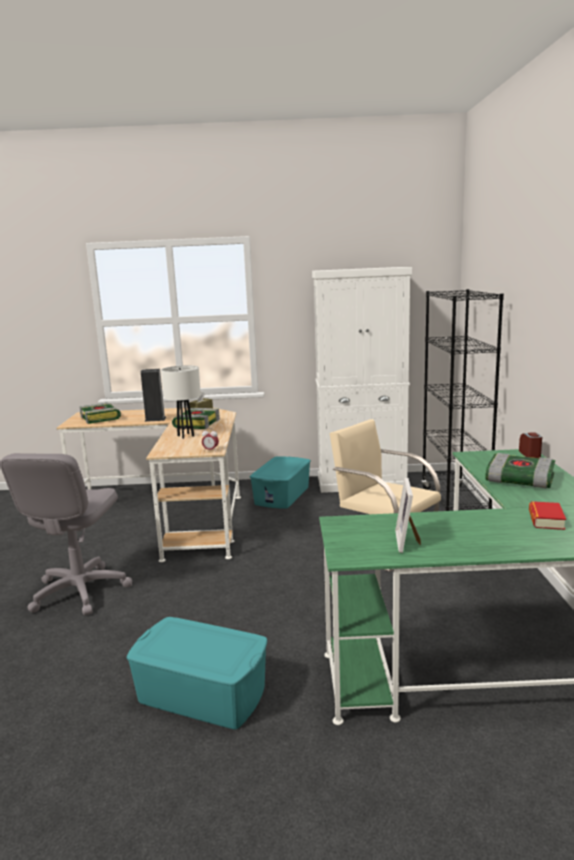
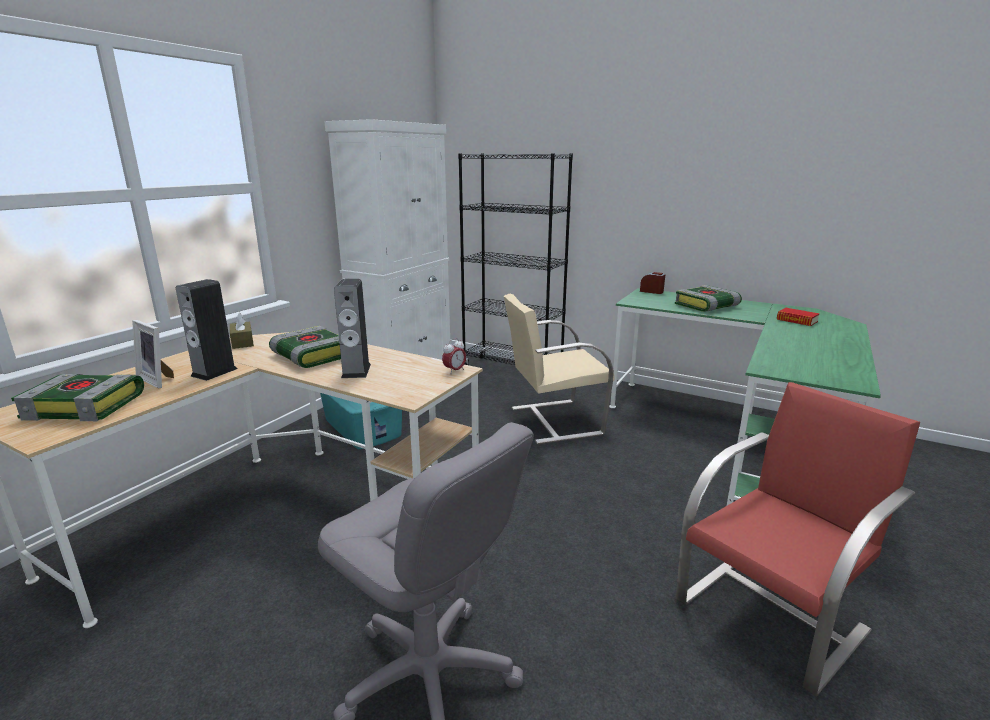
camera: 60 degrees left, 5 degrees up
(186, 436) = (356, 371): white table lamp -> speaker
(202, 695) = (772, 614): turquoise storage box -> red chair
(408, 541) = (826, 359): picture frame -> picture frame (158, 380)

